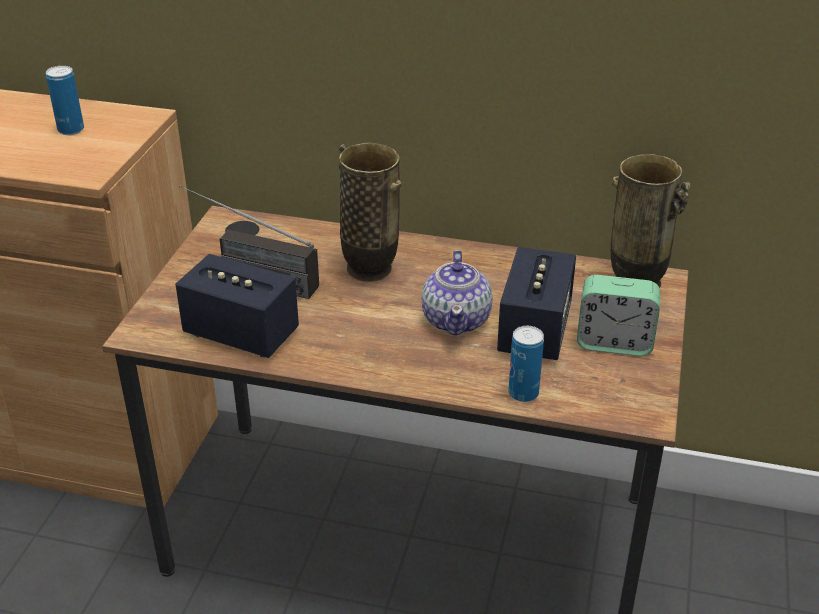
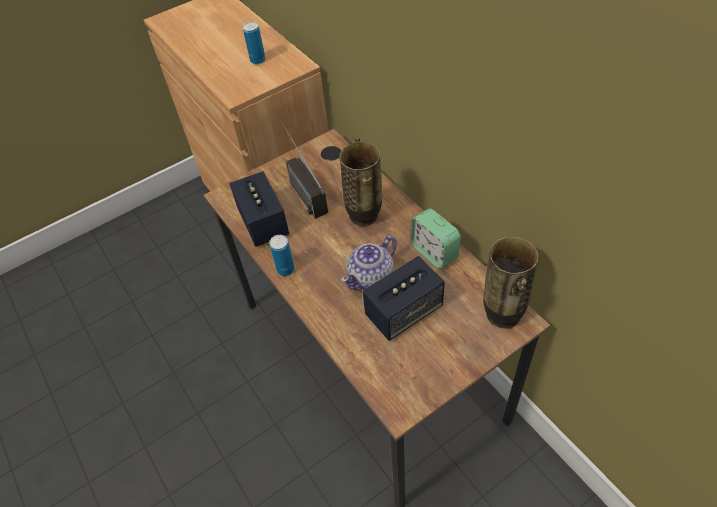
camera: 45 degrees right, 15 degrees up
(523, 393) = (351, 349): can -> can (285, 269)
(614, 343) = (439, 349): alarm clock -> alarm clock (434, 252)

